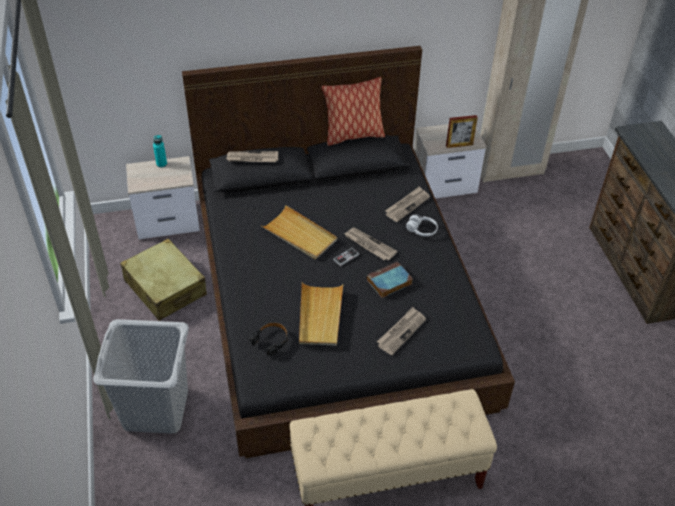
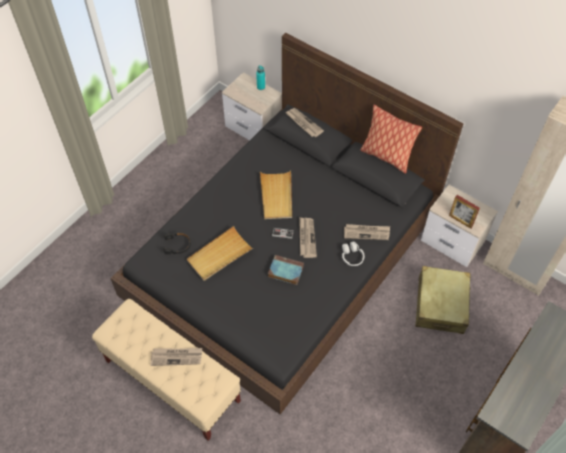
camera: 50 degrees right, 10 degrees up
(156, 409) = (118, 233): grey laundry basket -> none
(165, 288) = (203, 168): beige suitcase -> beige suitcase (440, 305)
(401, 331) = (249, 306): newspaper -> newspaper (177, 357)

